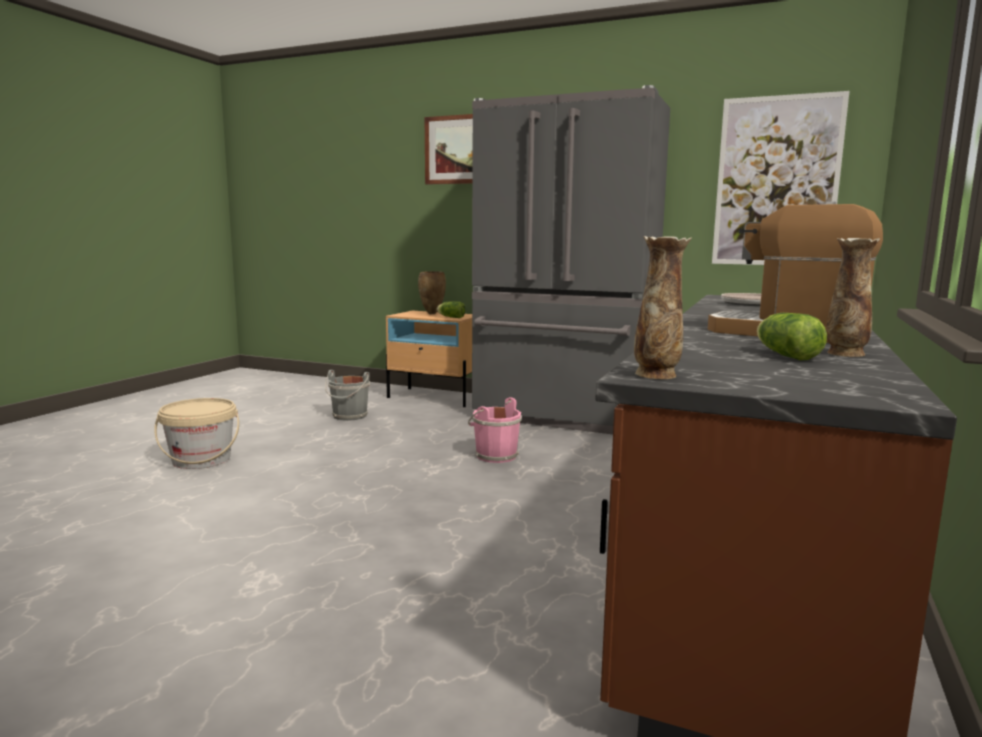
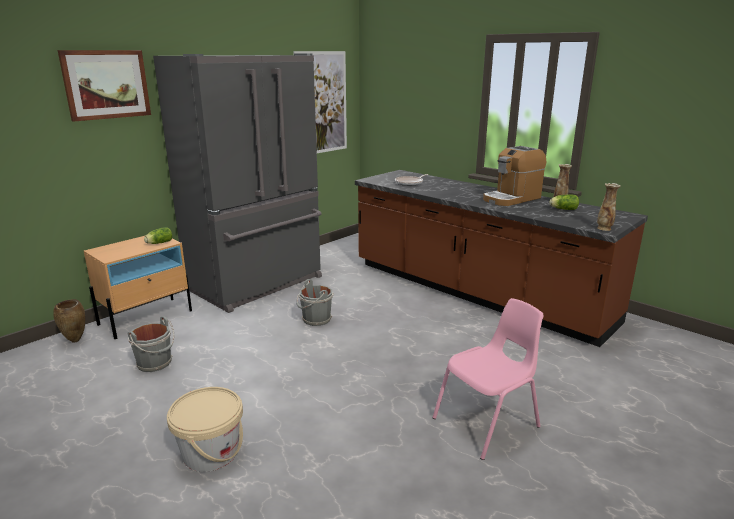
camera: 70 degrees left, 10 degrees up
(252, 600) = (488, 423): none -> pink chair
(432, 314) = (125, 246): brown vase -> brown vase (75, 341)
(494, 455) = (315, 320): pink bucket -> grey bucket

